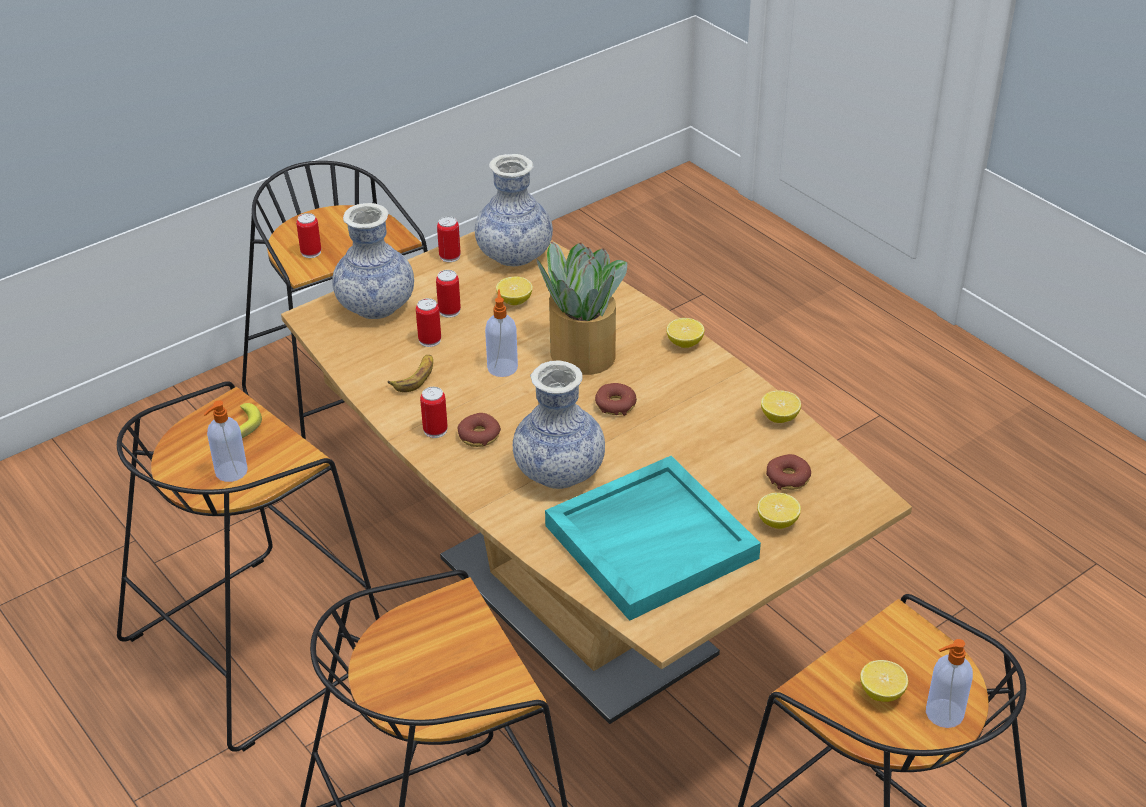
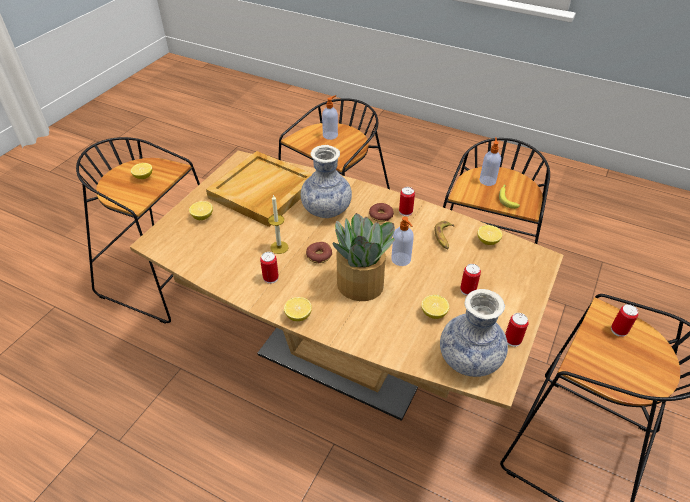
camera: 155 degrees right, 5 degrees up
(376, 306) = (515, 278): vase -> none
(430, 340) = (459, 264): can -> can (270, 278)
(651, 540) = (263, 191): turquoise tray -> beige tray
(669, 433) = (279, 247): none -> candle
(779, 417) = (216, 278): lemon -> lemon (487, 241)
(788, 478) = (202, 241): donut -> none
(943, 714) = (116, 178): soap dispenser -> soap dispenser (330, 135)

